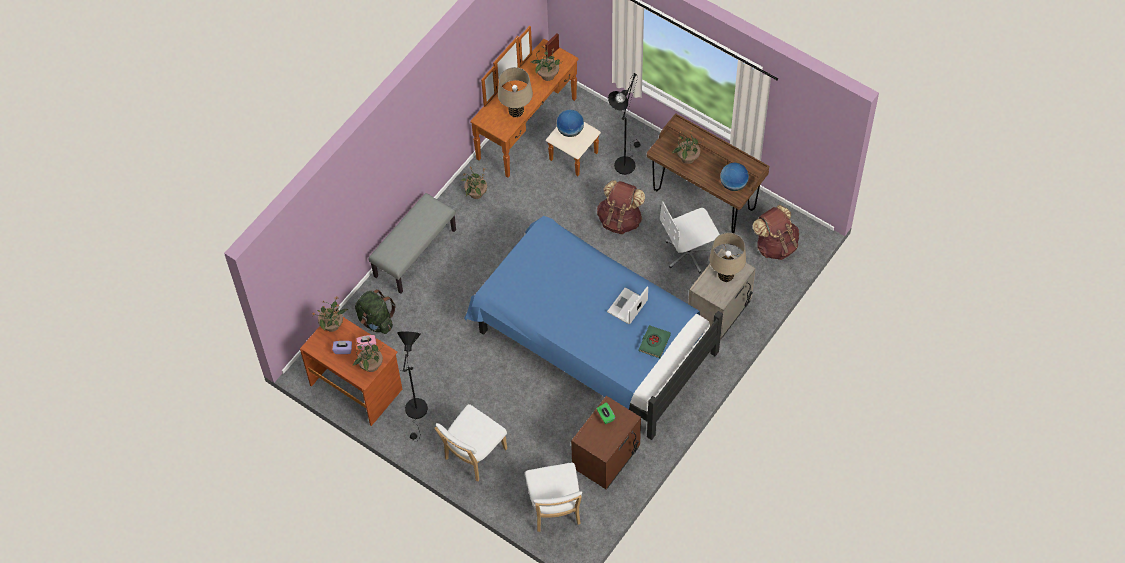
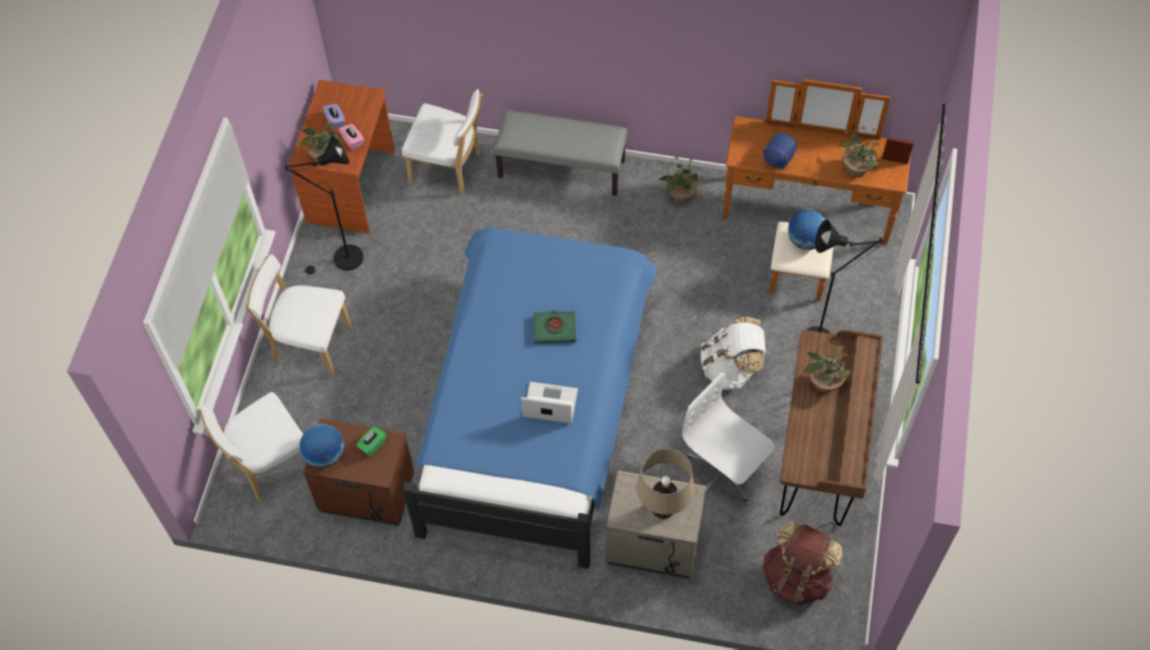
camera: 65 degrees right, 0 degrees up
(332, 325) = (364, 97): potted plant -> none
(376, 321) = (449, 169): green backpack -> white chair
(516, 112) = (778, 158): beige table lamp -> blue plush toy
(620, 219) = (731, 368): brown backpack -> white backpack
(654, 343) = (508, 458): green book -> green book (554, 329)
(733, 184) = (814, 457): globe -> globe (325, 455)

